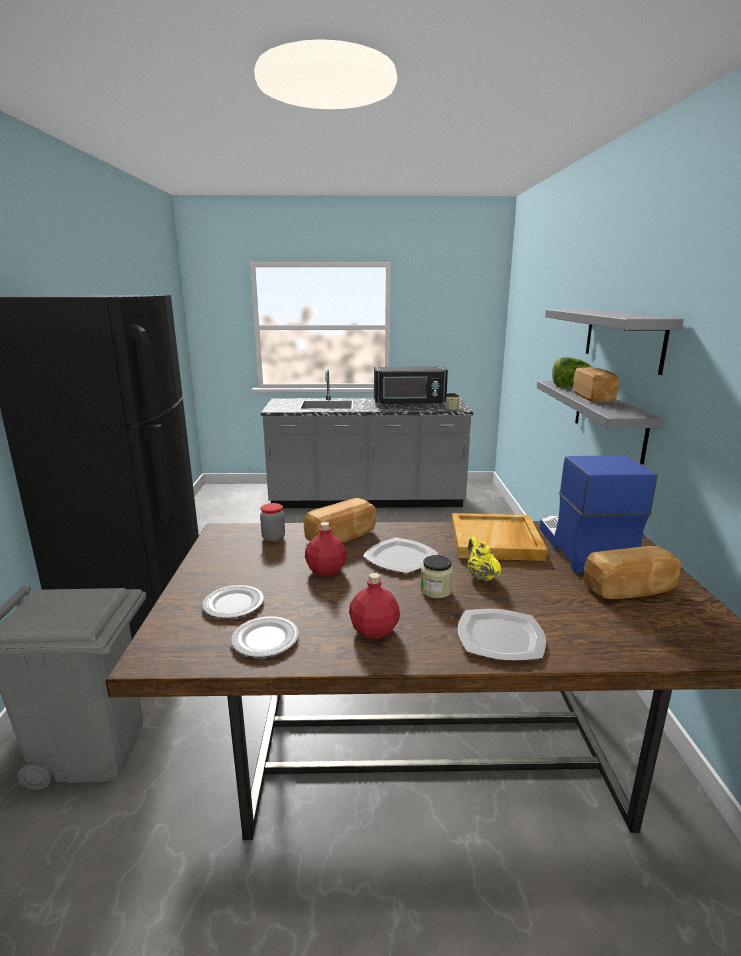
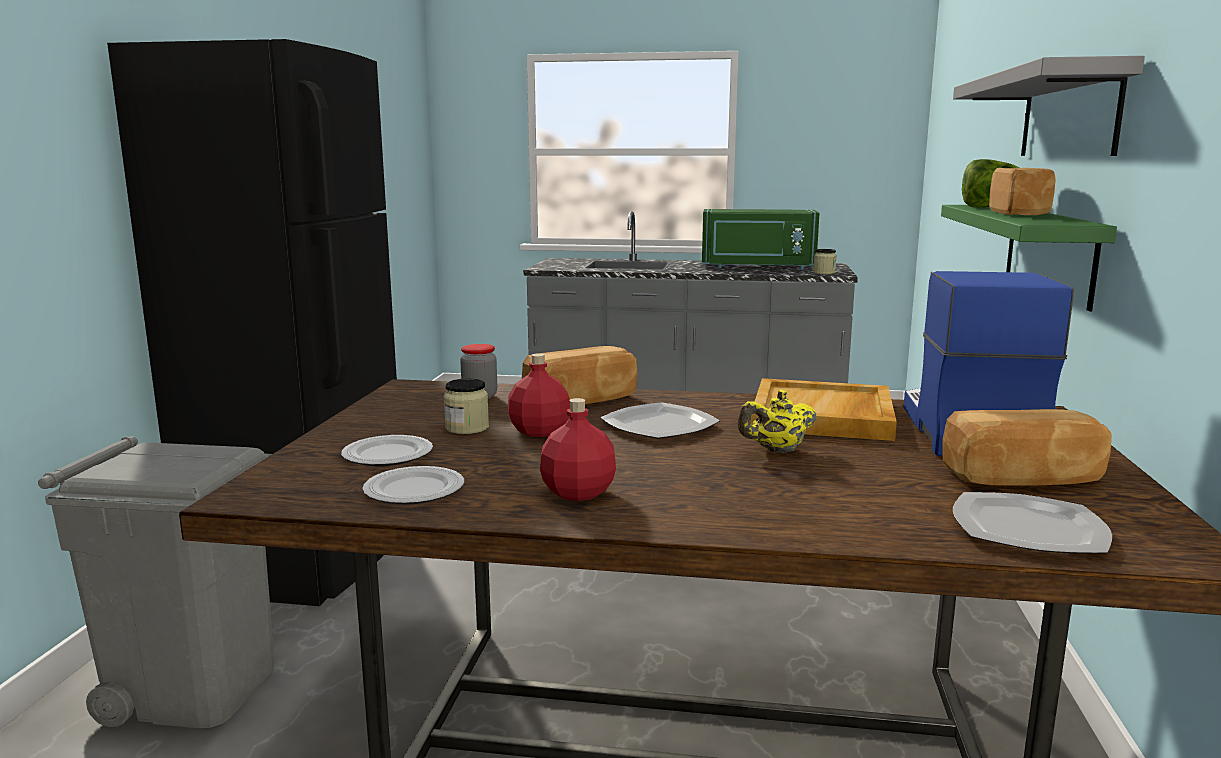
camera: 10 degrees right, 5 degrees down
(409, 404) = (757, 267): black microwave -> green microwave
(436, 590) = (696, 460): jar -> jar (467, 428)
(481, 576) = (776, 450): yellow teapot -> yellow teapot turned 105 degrees counterclockwise
(499, 637) = (771, 512): plate -> plate (1026, 528)
(608, 419) = (1049, 252): grey shelf -> green shelf

